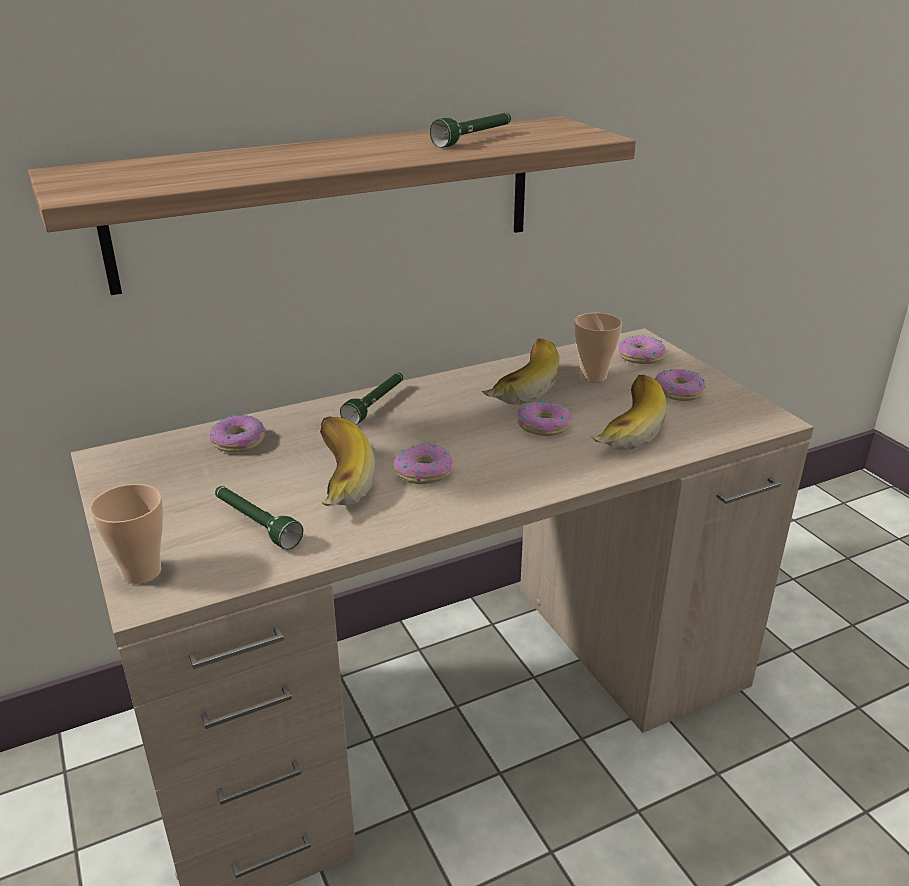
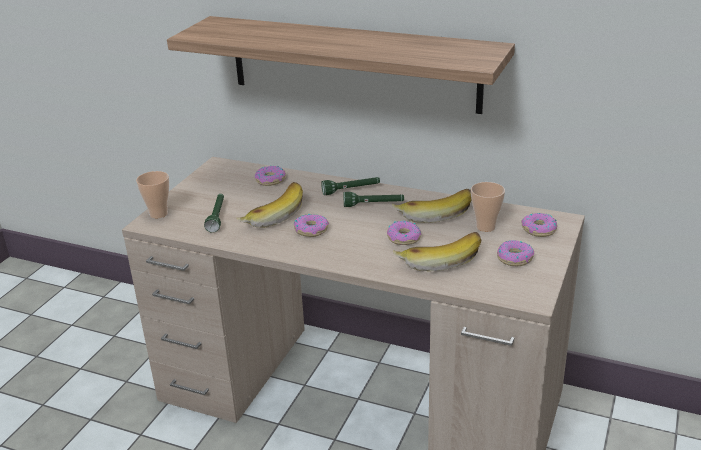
camera: 50 degrees right, 0 degrees up
(474, 139) = (411, 48): green flashlight -> green flashlight (374, 205)

